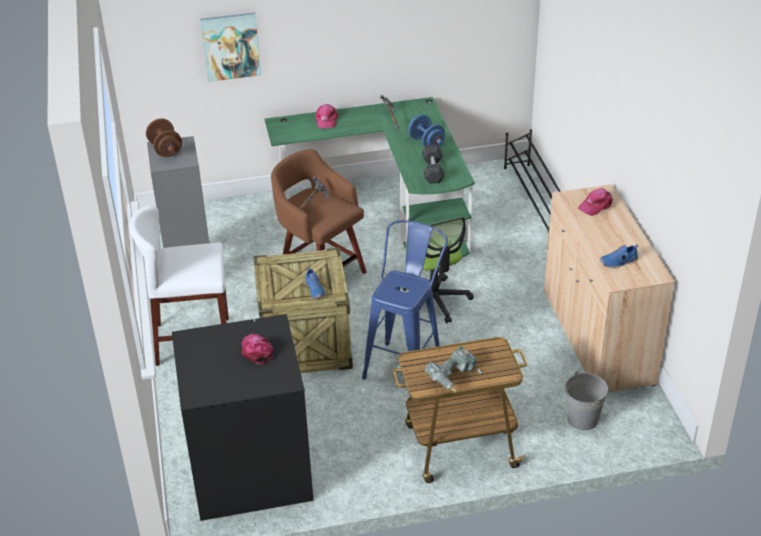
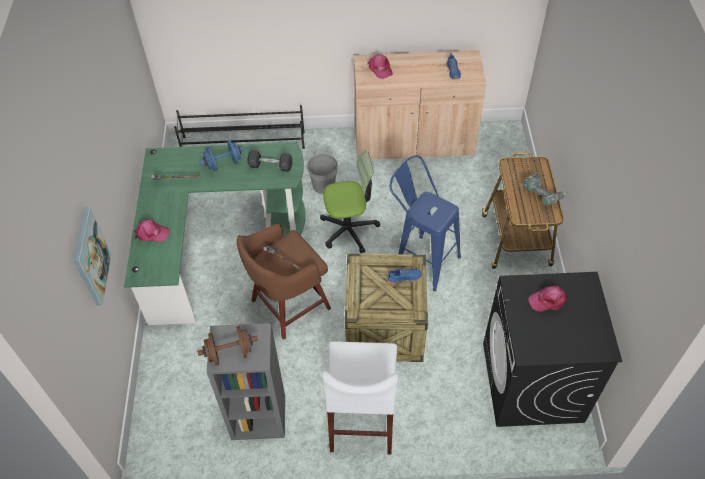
camera: 80 degrees left, 15 degrees up
(582, 419) = (495, 168): grey bucket -> grey bucket (323, 185)

